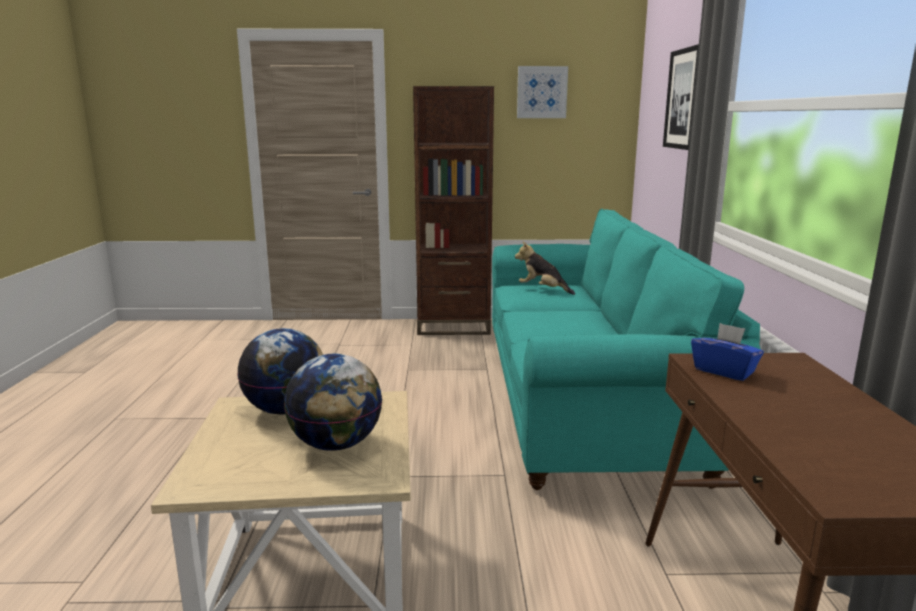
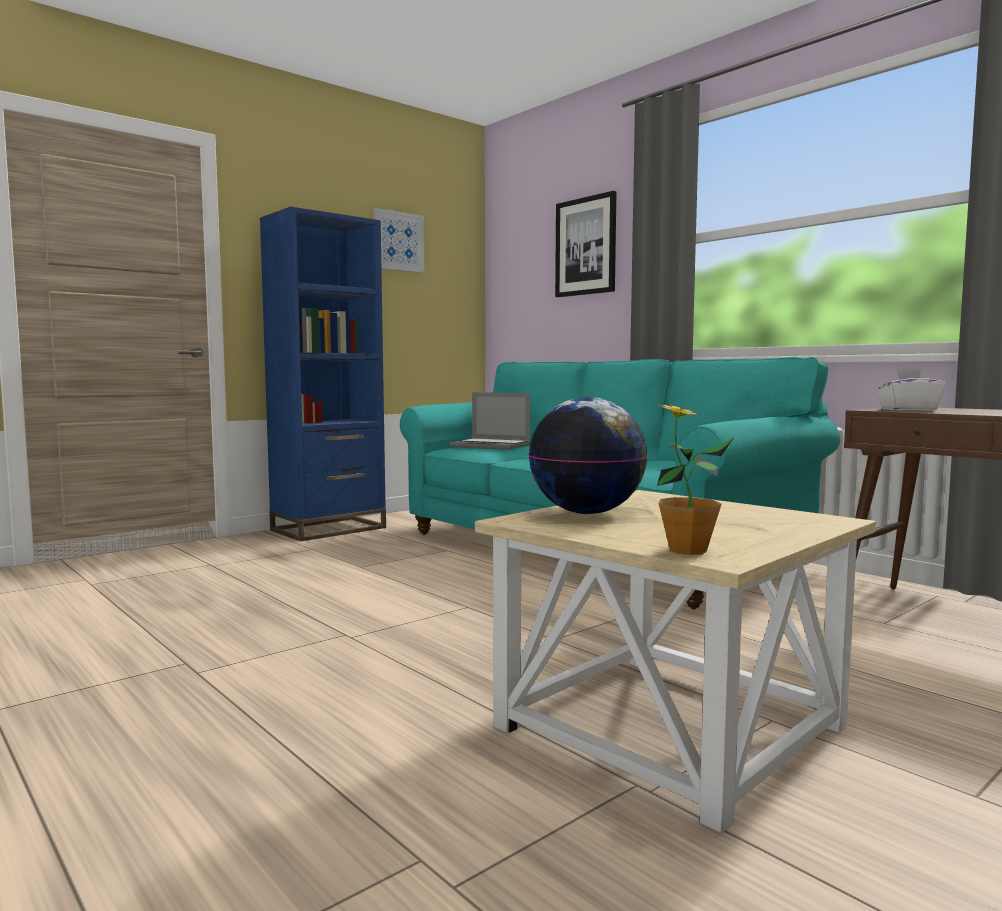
camera: 40 degrees left, 10 degrees down
(200, 472) = (687, 550): none -> potted plant
(336, 445) = (722, 516): globe -> none
(453, 327) = (329, 529): brown bookcase -> blue bookcase
(543, 290) = (492, 446): plush toy -> laptop
(724, 371) = (908, 410): blue tissue box -> white tissue box

